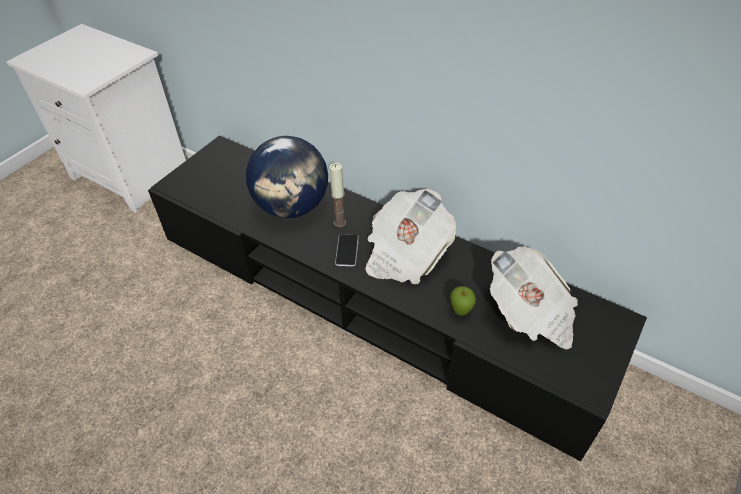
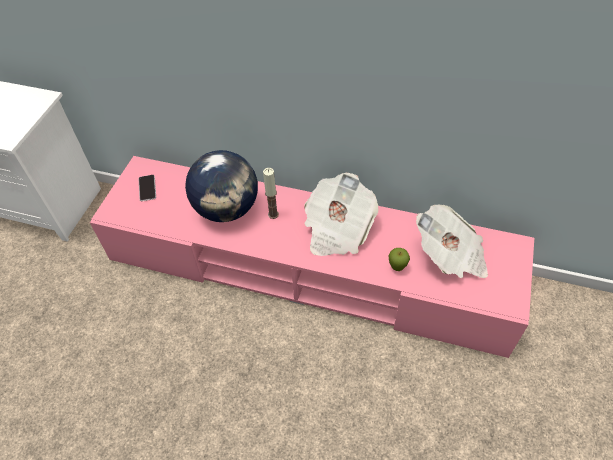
camera: 15 degrees left, 5 degrees up
(347, 250) = (288, 237): phone -> phone (147, 188)
(372, 299) = (309, 270): black tv stand -> pink tv stand

